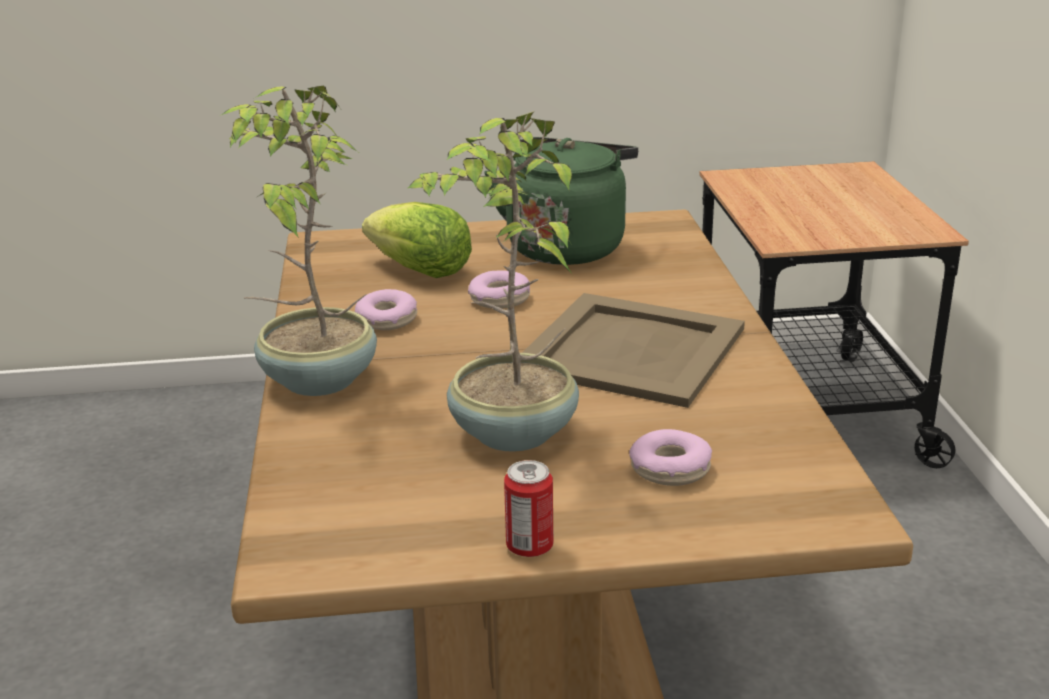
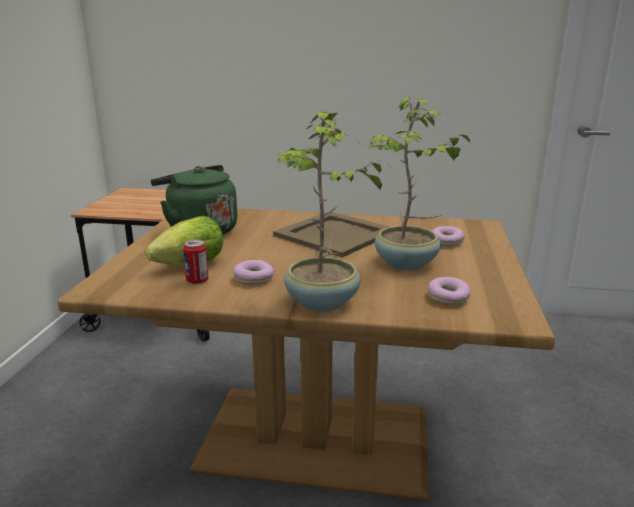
camera: 75 degrees left, 5 degrees down
(499, 299) = (253, 251): donut -> donut (448, 298)
(529, 547) = (505, 270): can -> can (197, 281)

